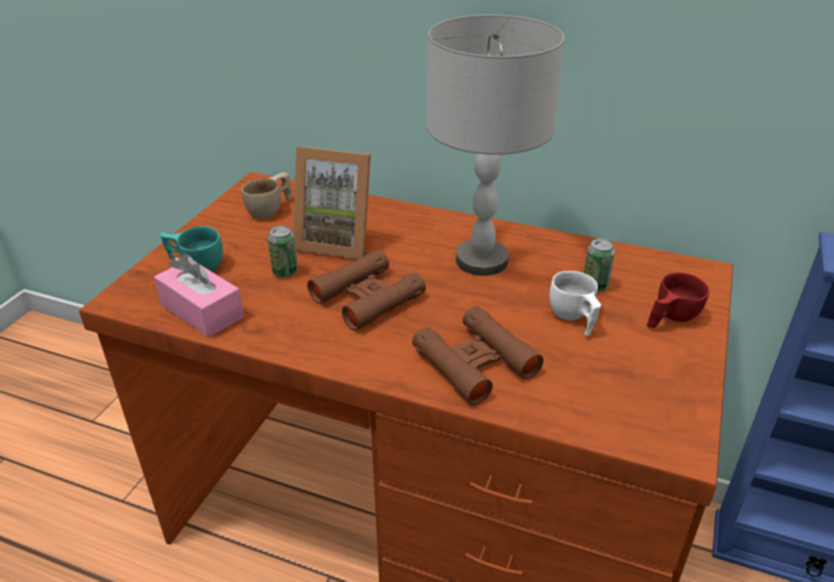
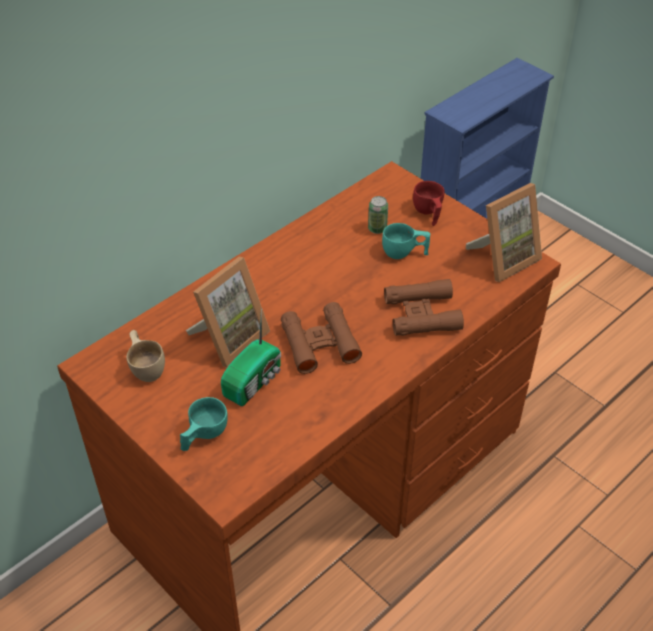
camera: 65 degrees left, 10 degrees up
(202, 311) = (277, 443): pink tissue box -> none
(285, 272) = (255, 381): can -> radio
(482, 261) = (313, 268): grey table lamp -> none
(573, 318) = (404, 253): white cup -> turquoise cup
(657, 413) = (503, 258): none -> picture frame

